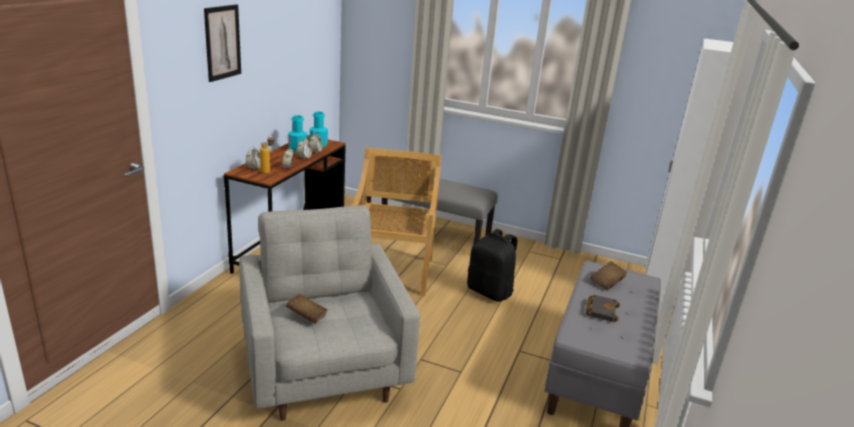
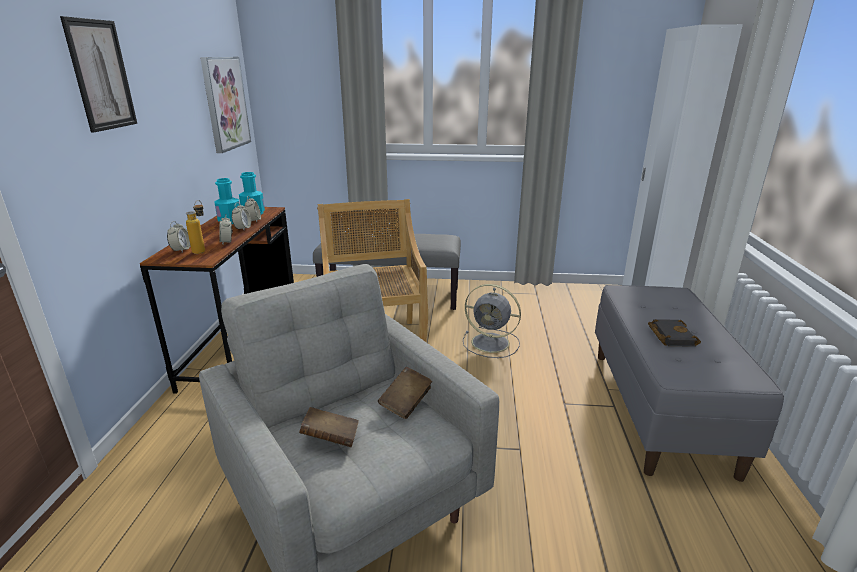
camera: 15 degrees left, 0 degrees up
(316, 51) = (225, 103): none -> picture
(490, 292) = (492, 343): black backpack -> grey fan
(607, 283) = (646, 303): brown book -> brown book (406, 403)

